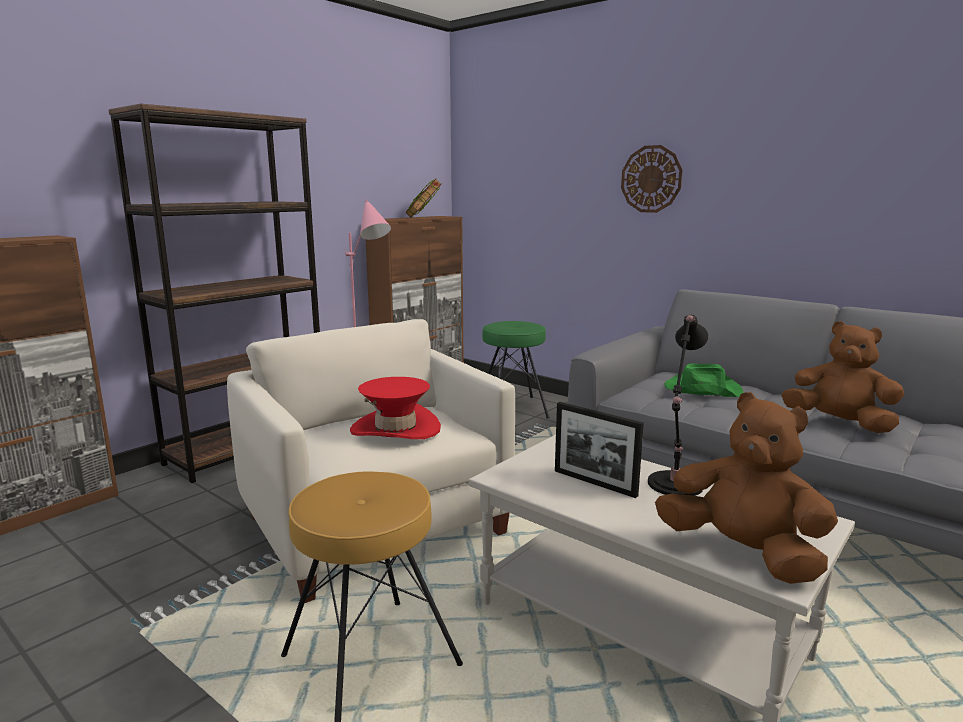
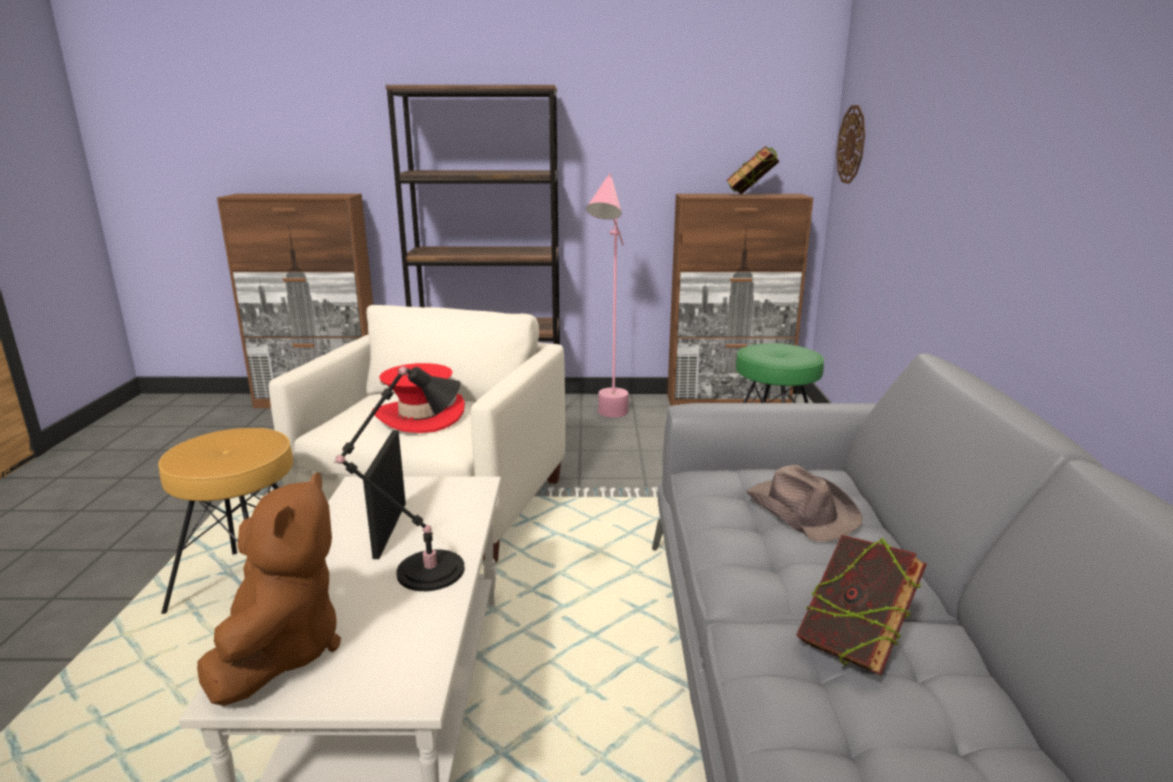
camera: 50 degrees right, 5 degrees up
(651, 179) = (981, 161): wall clock -> wall clock (851, 144)
(701, 389) = (801, 510): green hat -> brown hat
(839, 423) = (852, 648): brown plush toy -> book

